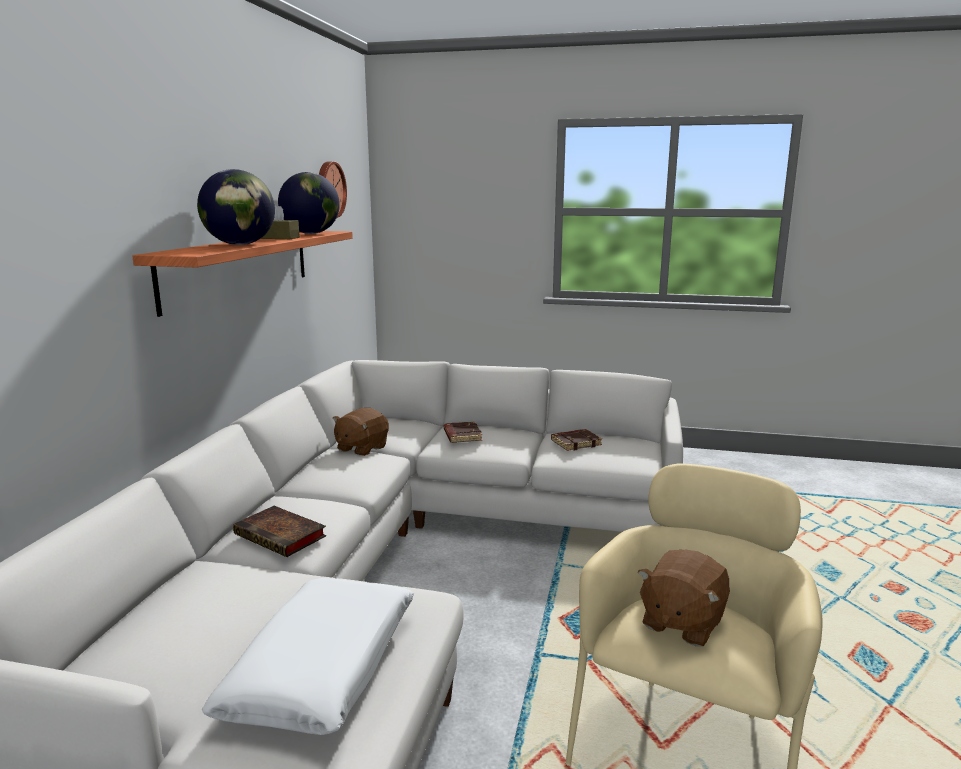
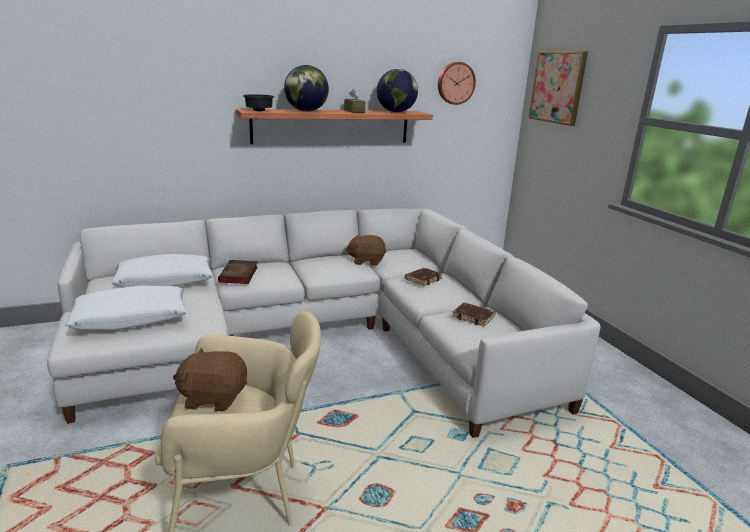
camera: 55 degrees right, 5 degrees up
(199, 252) = (259, 111): none -> black bowl
(208, 605) = (165, 281): none -> white pillow
(429, 187) = (557, 87): none -> picture

